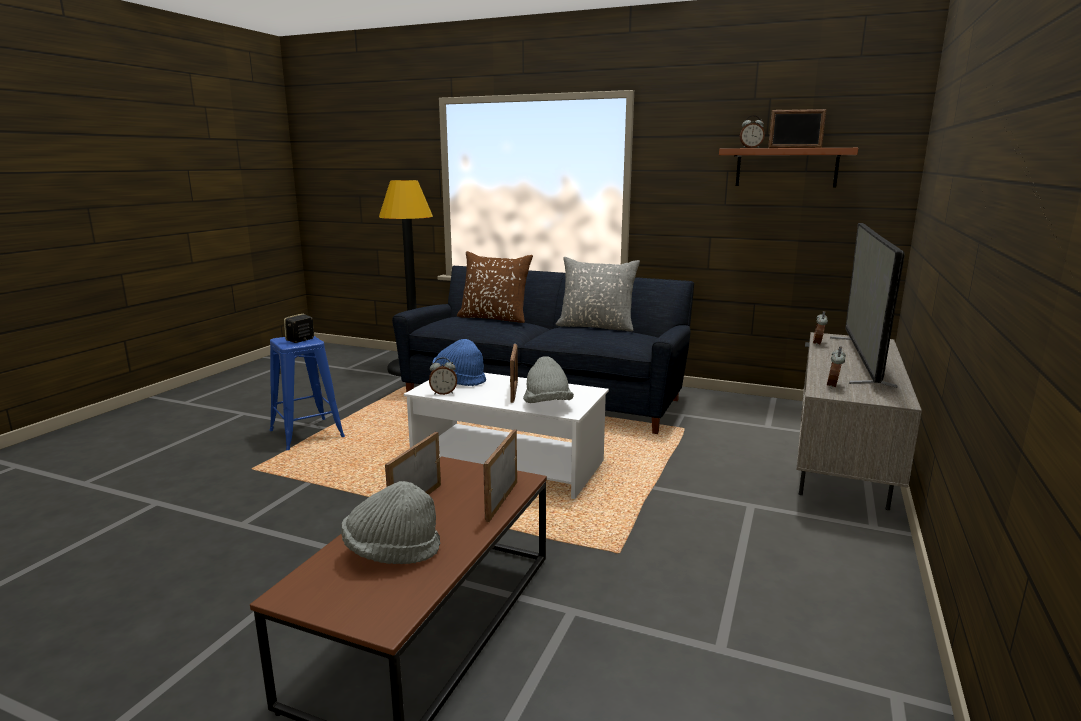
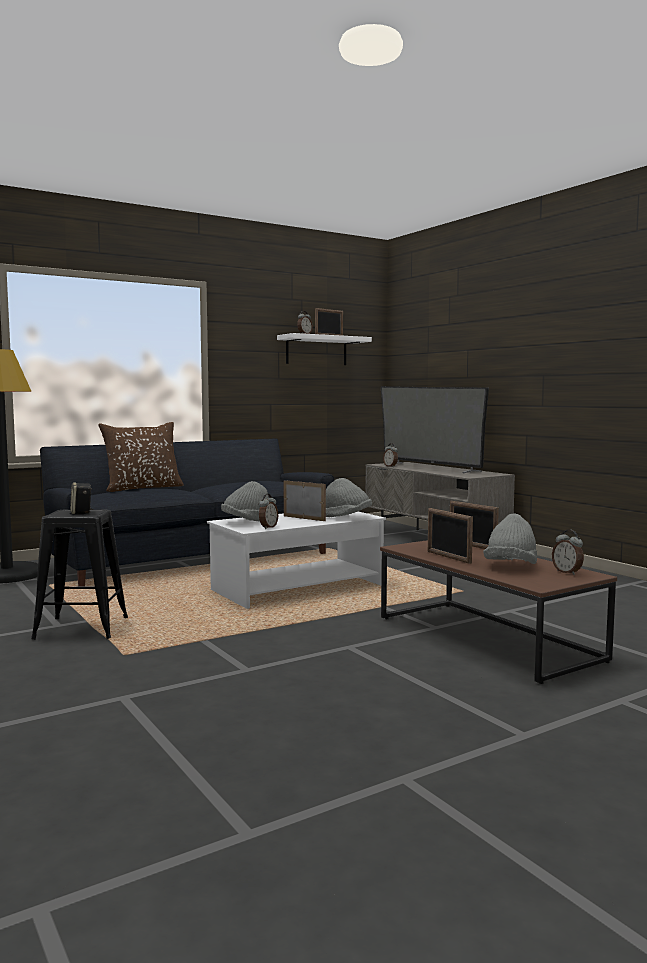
camera: 55 degrees left, 10 degrees down
(307, 434) = (82, 628): blue stool -> black stool
(459, 380) = (246, 522): blue hat -> grey hat
(596, 326) = (235, 481): grey pillow -> none
(786, 167) = (316, 350): brown shelf -> white shelf
(833, 386) = (463, 474): alarm clock -> alarm clock (567, 572)

